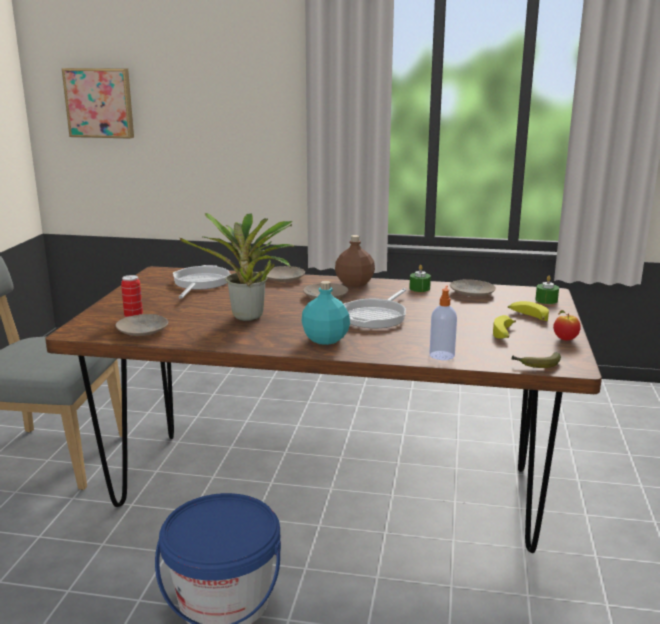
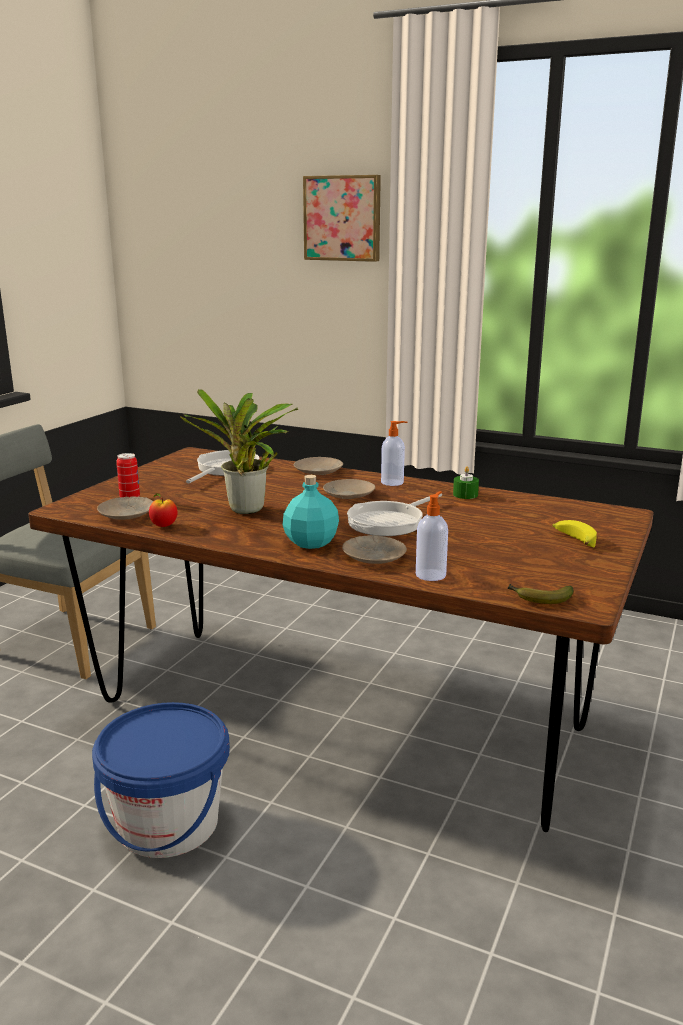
camera: 15 degrees right, 0 degrees up
(100, 103) = (182, 269): picture -> picture (343, 218)
(354, 283) = (393, 482): brown bottle -> soap dispenser
(471, 293) = (524, 505): beige plate -> beige plate (374, 556)
(504, 334) = (527, 557): banana -> none
(546, 300) = (613, 522): green candle -> none
(565, 339) = (600, 572): apple -> apple (164, 526)

